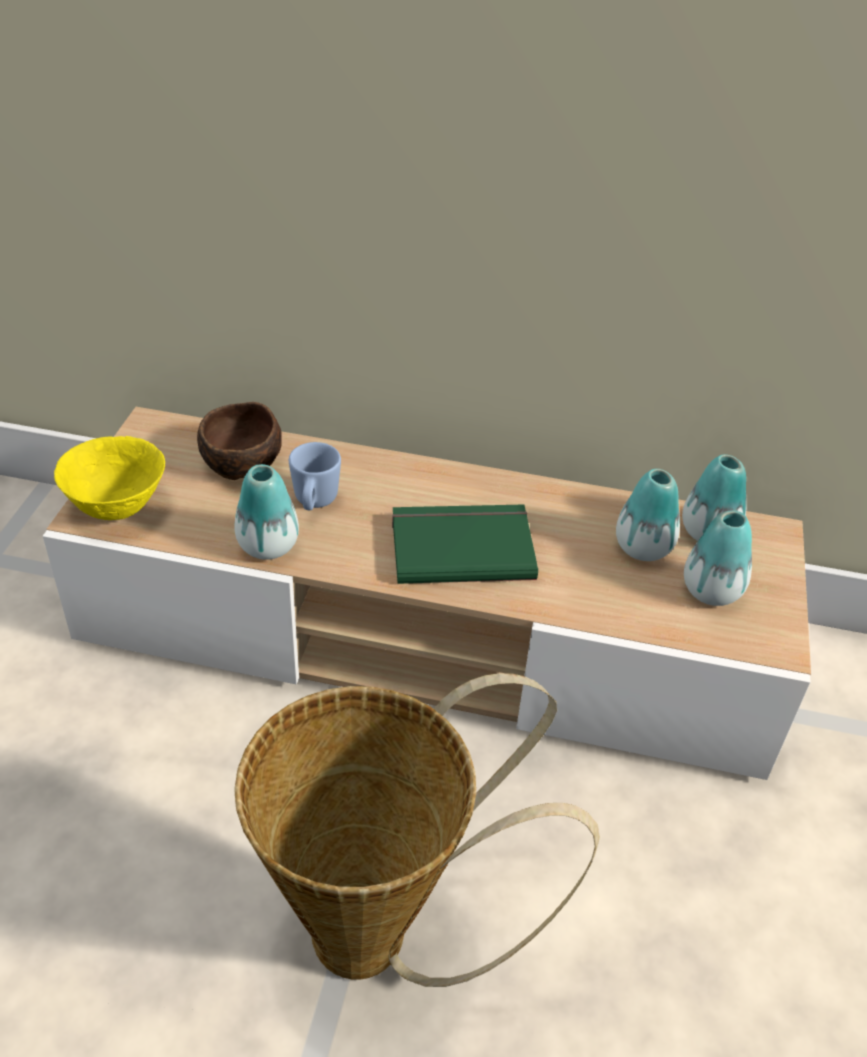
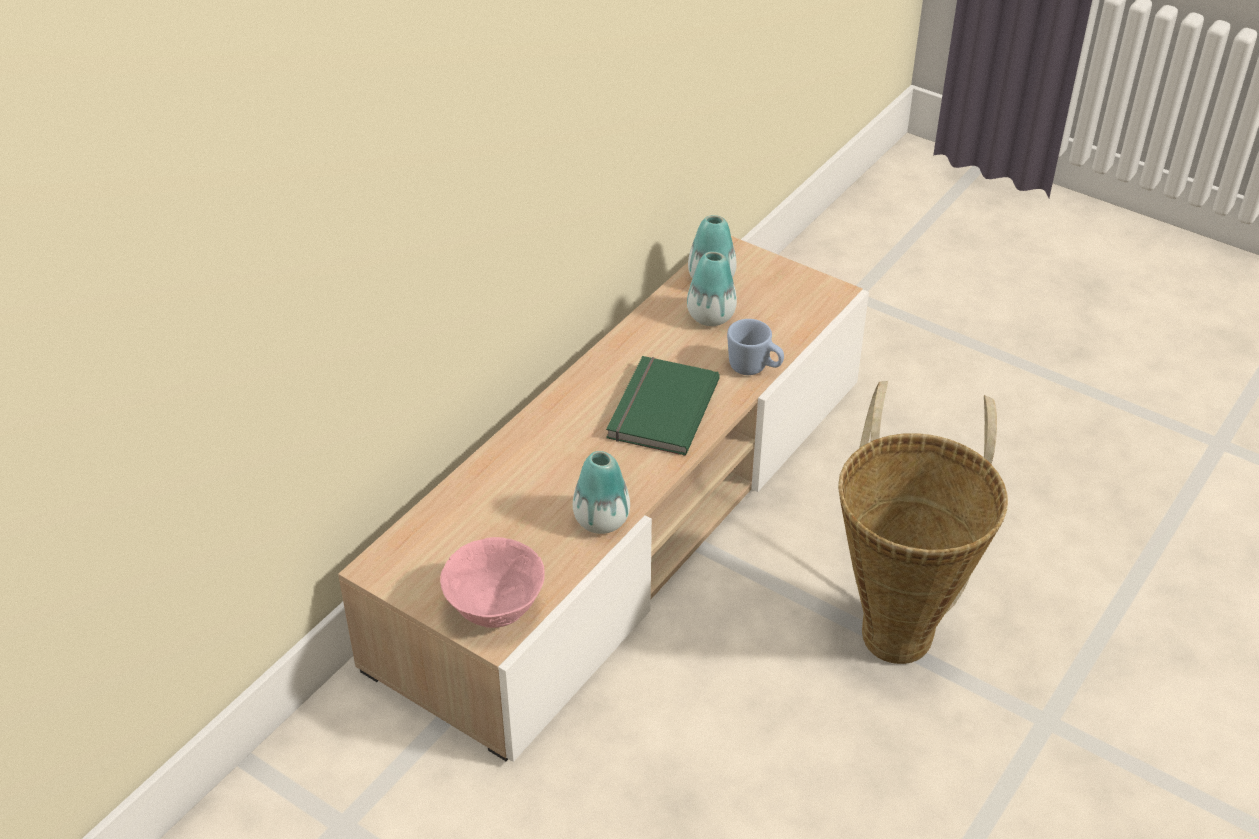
camera: 65 degrees left, 0 degrees up
(118, 508) = (496, 609): yellow bowl -> pink bowl
(240, 463) = (477, 514): brown bowl -> none
(314, 503) = (561, 479): blue mug -> blue mug (754, 368)
(711, 591) = (770, 301): vase -> none

